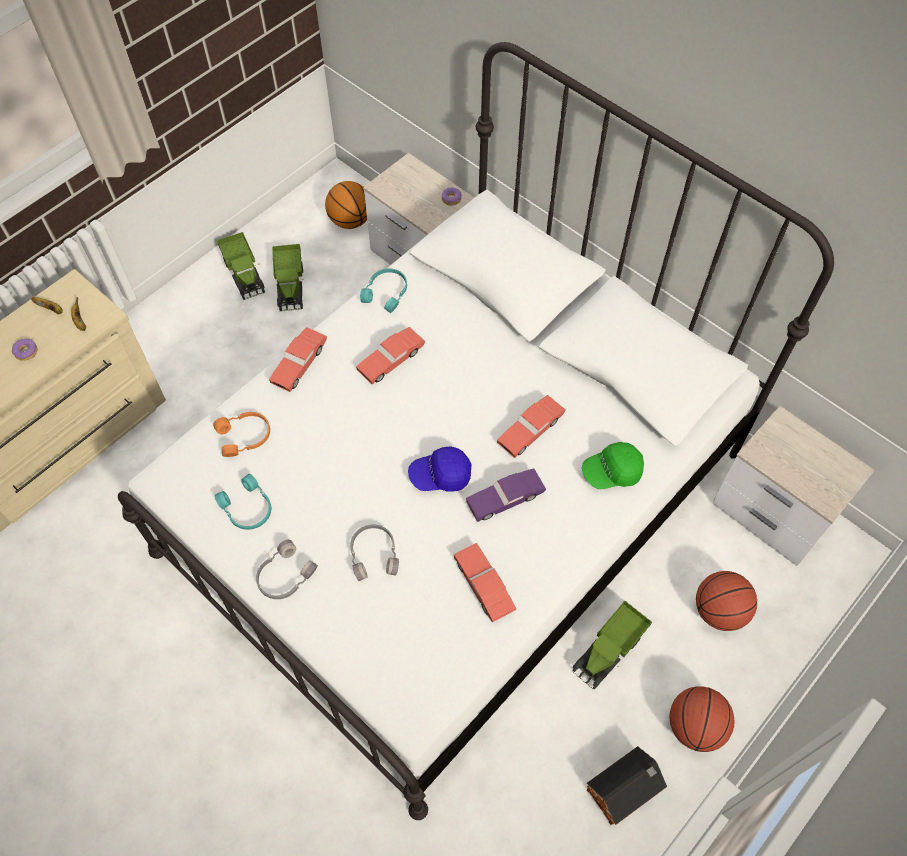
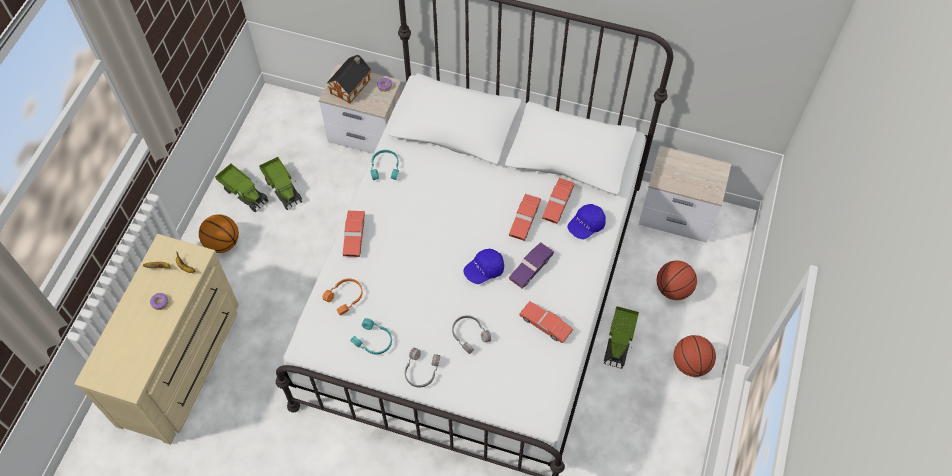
camera: 25 degrees left, 0 degrees up
(350, 221) = (301, 126): basketball -> basketball (223, 243)
(391, 360) = (413, 210): red toy car -> red toy car (557, 204)
(612, 472) = (586, 226): green cap -> blue cap
(625, 789) = (667, 418): toy house -> toy house (351, 85)

